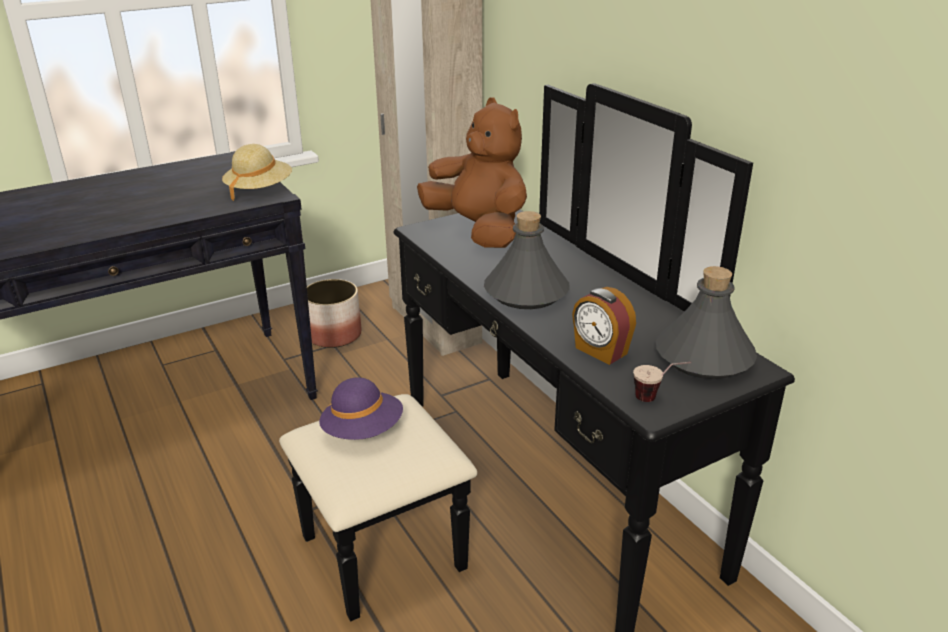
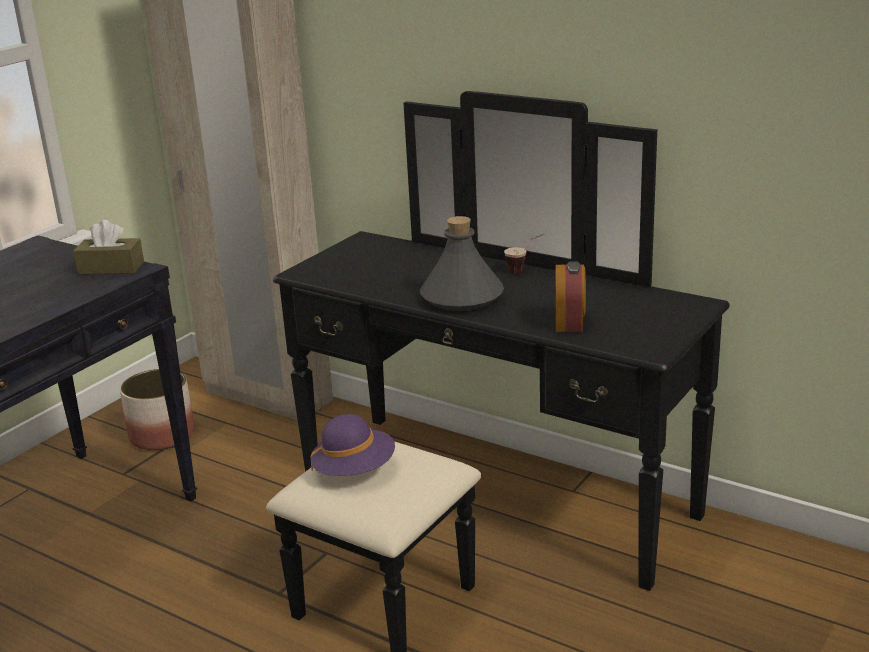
camera: 25 degrees left, 5 degrees down
(259, 190) = (111, 268): beige hat -> brown tissue box
(479, 231) = (362, 260): brown plush toy -> none
(600, 351) = (570, 323): alarm clock -> alarm clock turned 105 degrees counterclockwise
(657, 399) = (646, 342): cup -> cup (524, 270)
(704, 357) = (654, 306): grey bottle -> none

